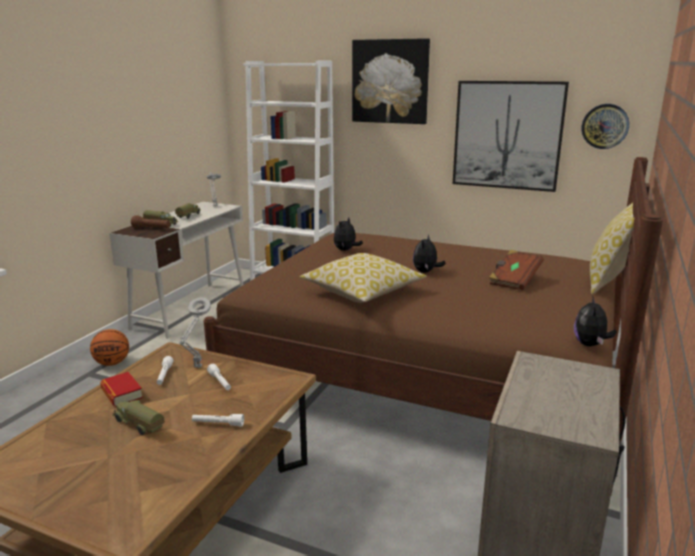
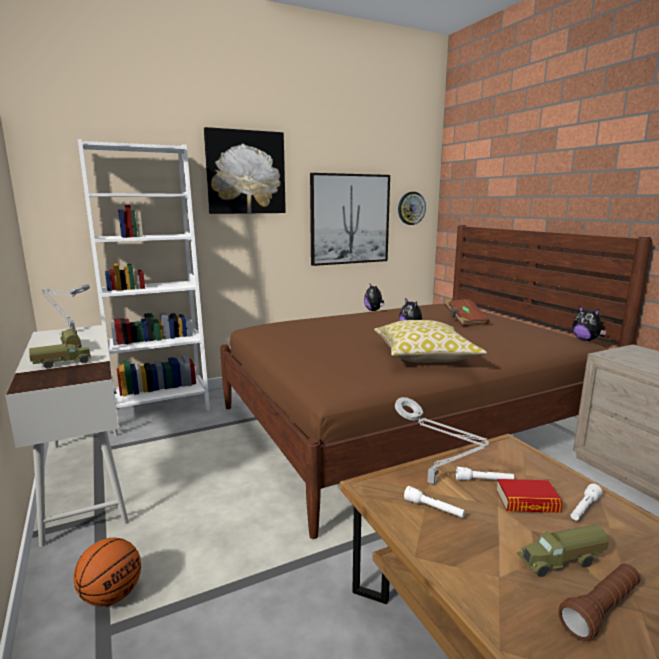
camera: 50 degrees left, 5 degrees down
(122, 393) = (462, 553): book -> book (527, 502)
(151, 229) = (66, 371): brown flashlight -> brown flashlight (600, 610)
(346, 250) = (312, 335): plush toy -> plush toy (374, 310)
(609, 282) = (490, 310): pillow -> none

